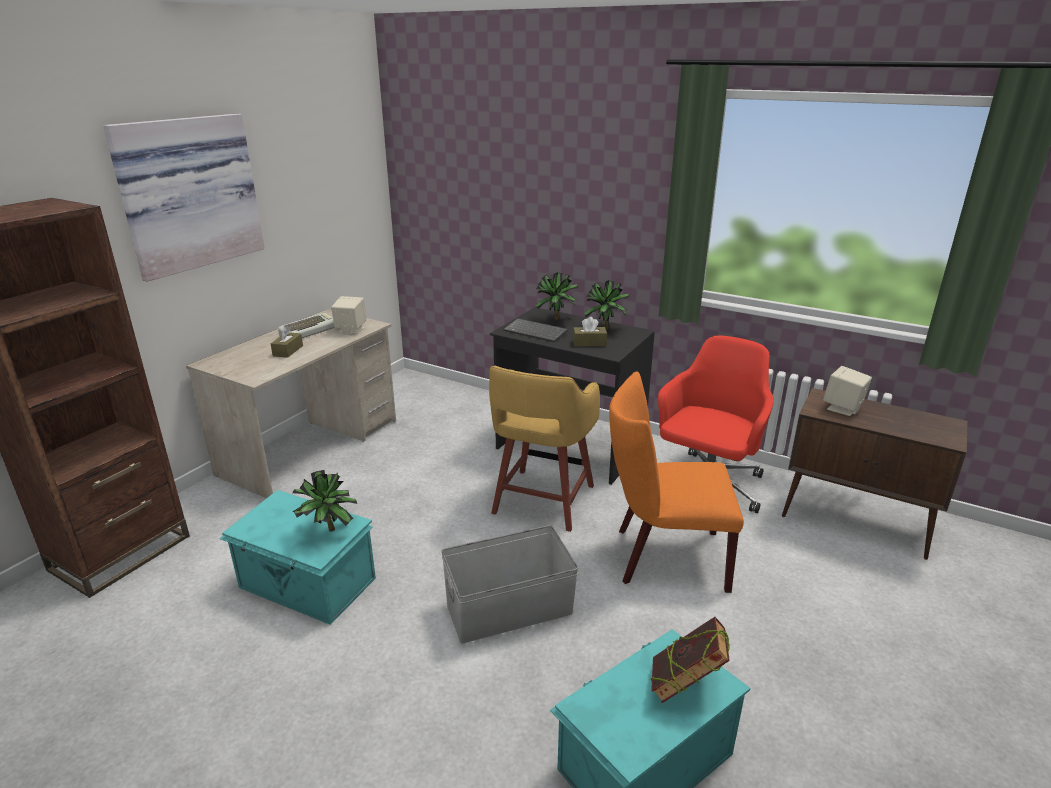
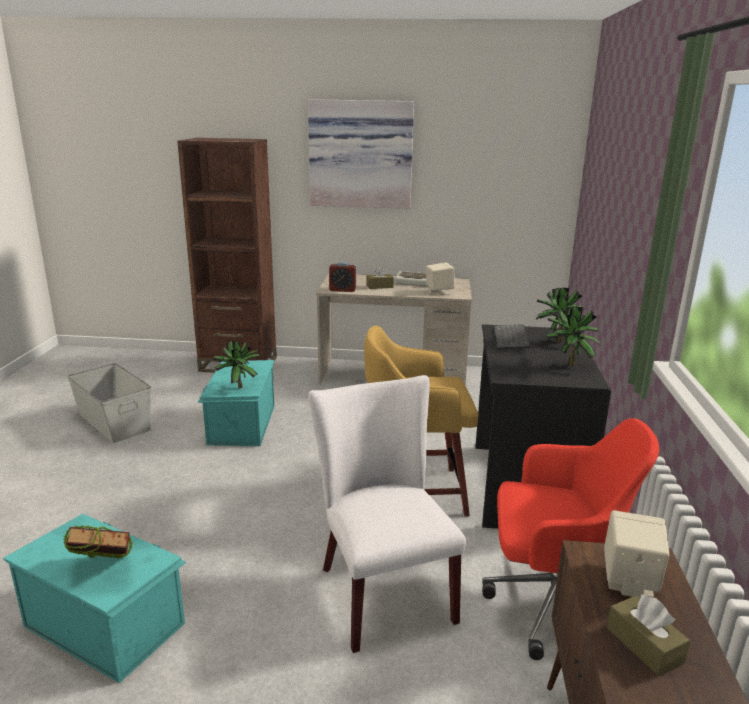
camera: 65 degrees right, 5 degrees down
(269, 371) = (342, 290): none -> alarm clock
(508, 609) = (255, 511): grey storage box -> grey storage box (114, 421)
(589, 343) = (519, 363): brown tissue box -> brown tissue box (644, 645)
(663, 557) = (381, 588): orange chair -> white chair

